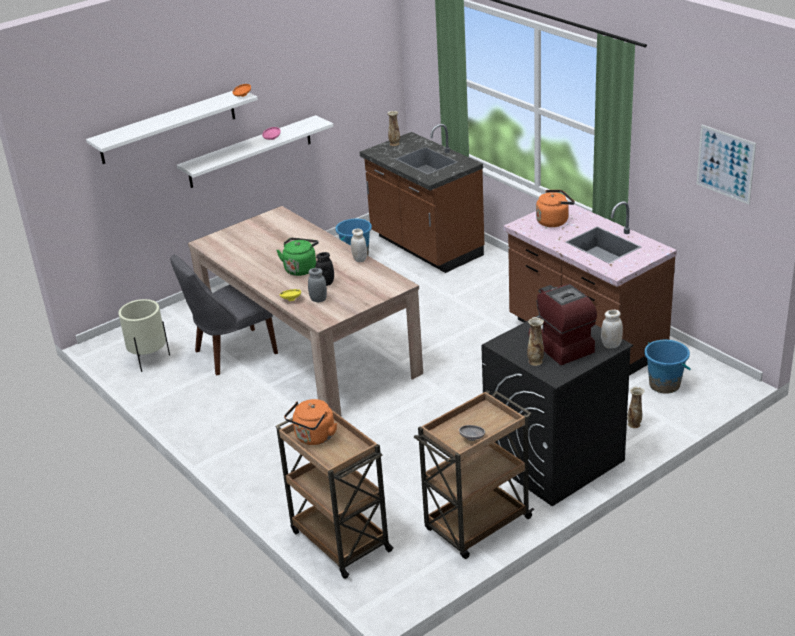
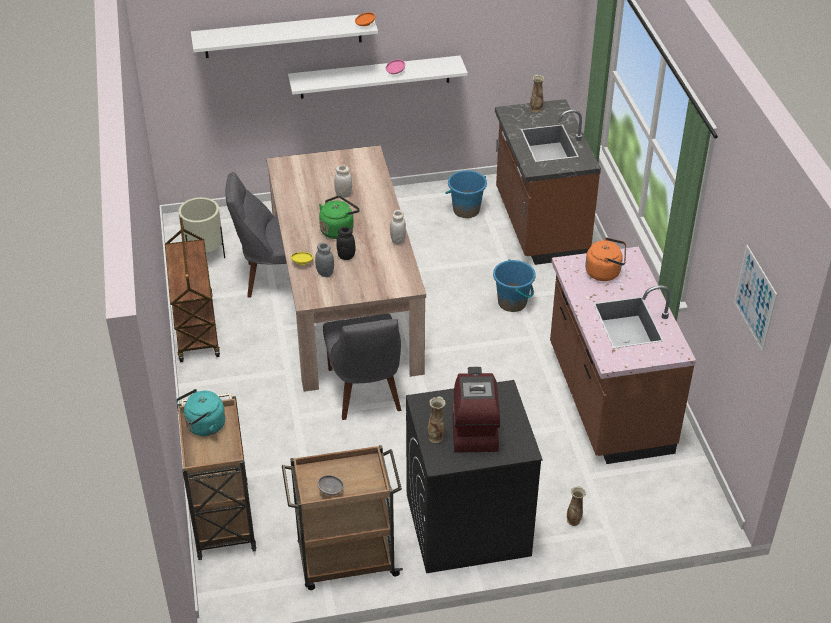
camera: 25 degrees right, 10 degrees up
(186, 413) = (195, 327): none -> brown cart
(313, 438) = (203, 426): orange kettle -> turquoise kettle
(384, 403) = (365, 392): none -> grey chair
(611, 345) = (521, 450): white jar -> white jar (343, 194)
(664, 385) = (641, 489): blue bucket -> blue bucket (512, 302)

